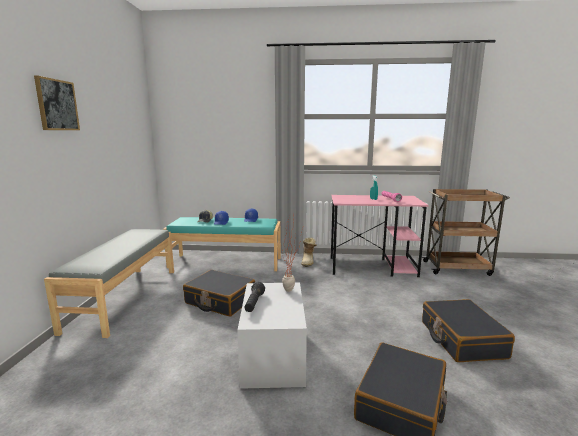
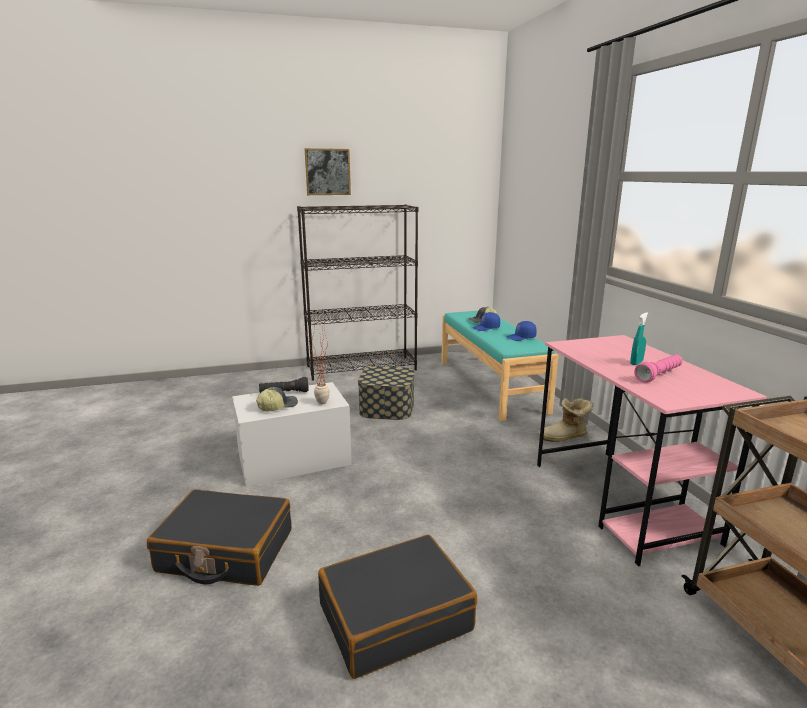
camera: 70 degrees right, 5 degrees up
(124, 298) = (362, 368): grey bench -> black bookcase
(220, 301) = (387, 408): black suitcase -> storage box
(281, 308) = (277, 406): none -> cap

